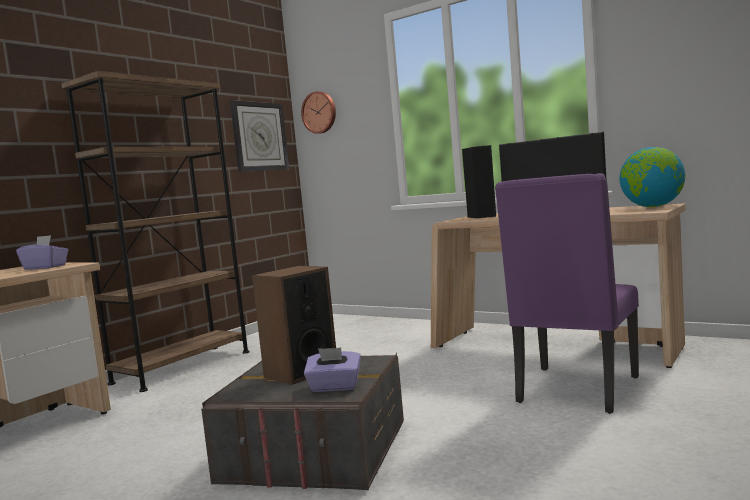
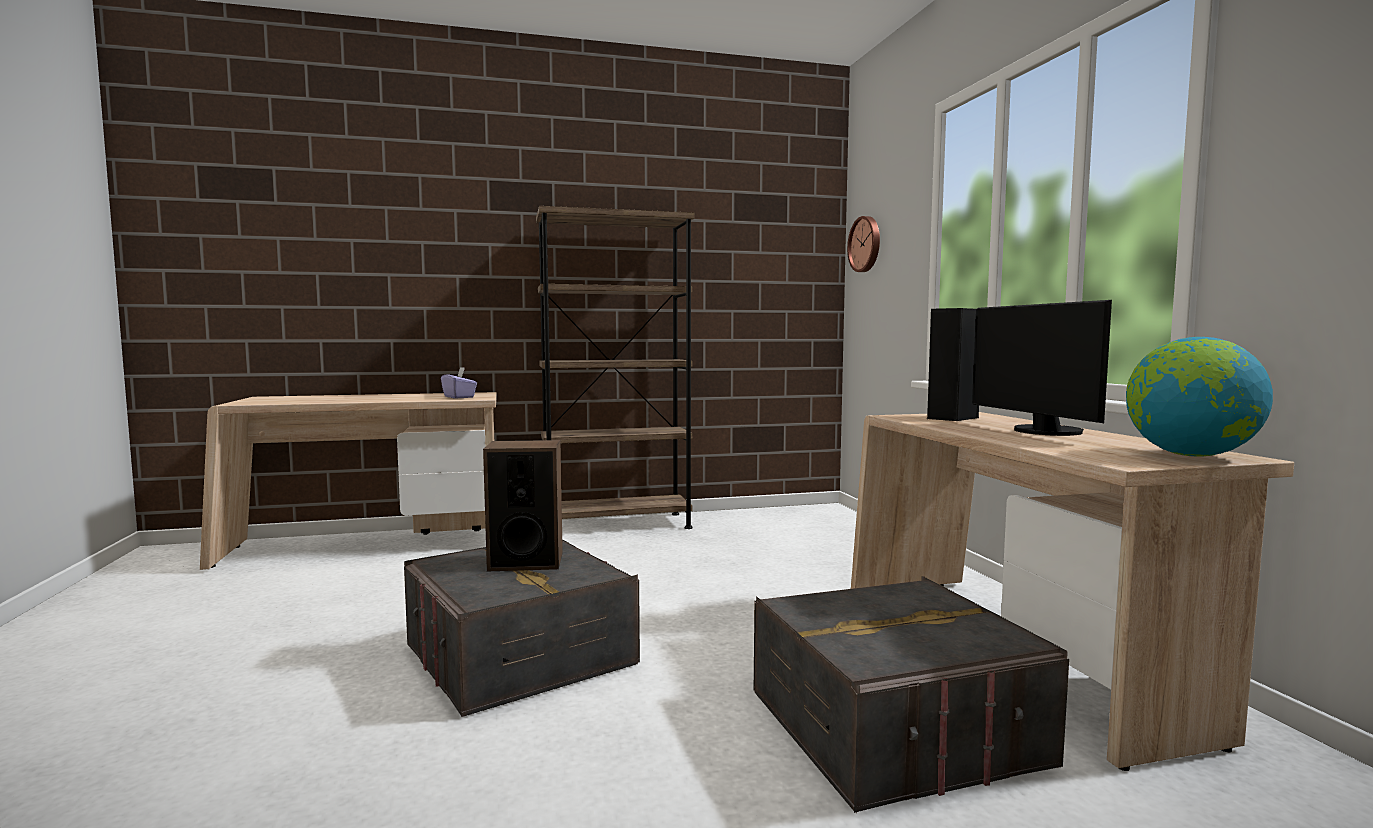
camera: 40 degrees right, 0 degrees up
(259, 136) = (783, 274): wall clock -> none
(334, 387) = (497, 588): purple tissue box -> none
(576, 390) = (892, 727): purple chair -> grey storage box

